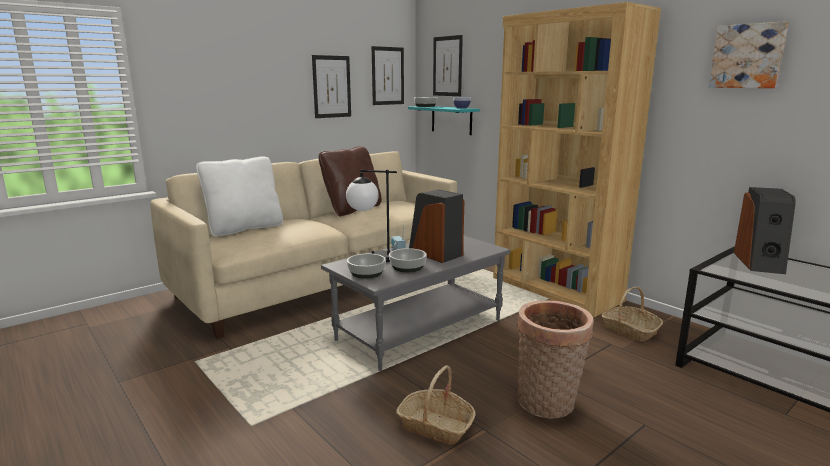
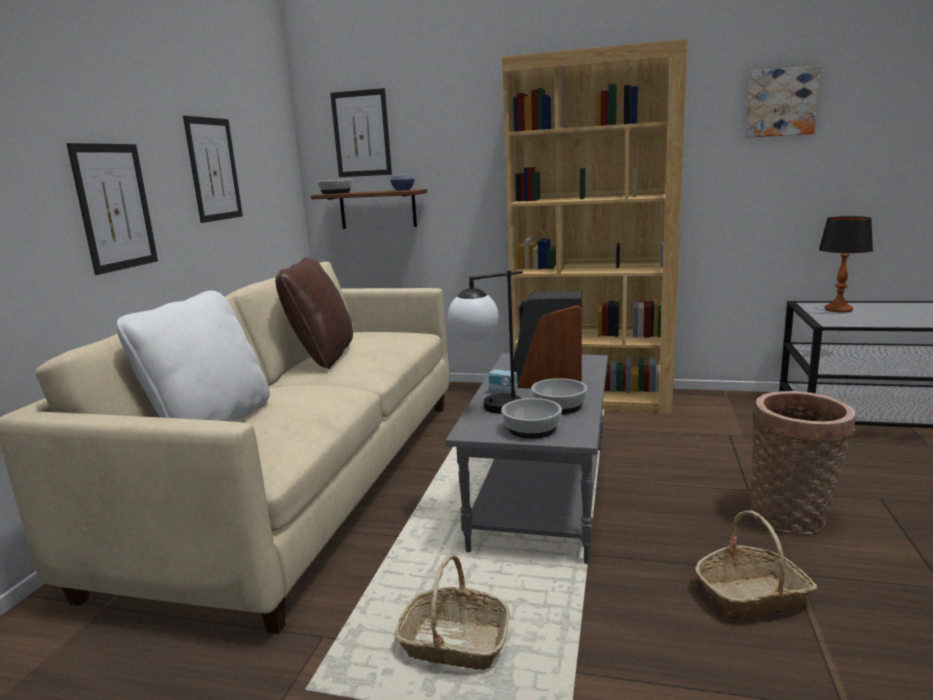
camera: 35 degrees left, 0 degrees up
(387, 76) = (272, 151): picture -> picture (115, 207)
(451, 120) = (378, 209): turquoise shelf -> brown shelf
(629, 330) = (719, 416): basket -> basket (454, 643)
(760, 263) = (838, 309): speaker -> table lamp

